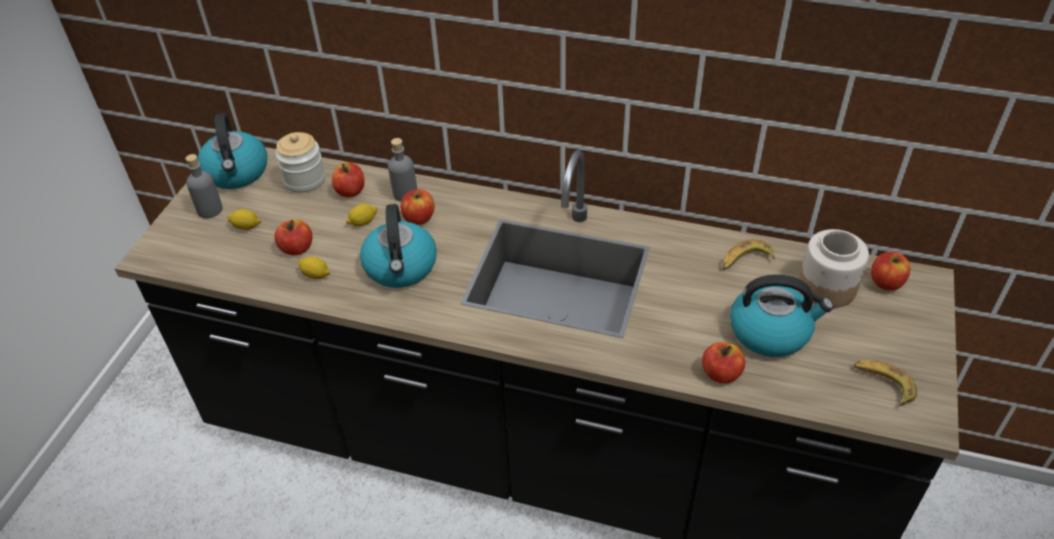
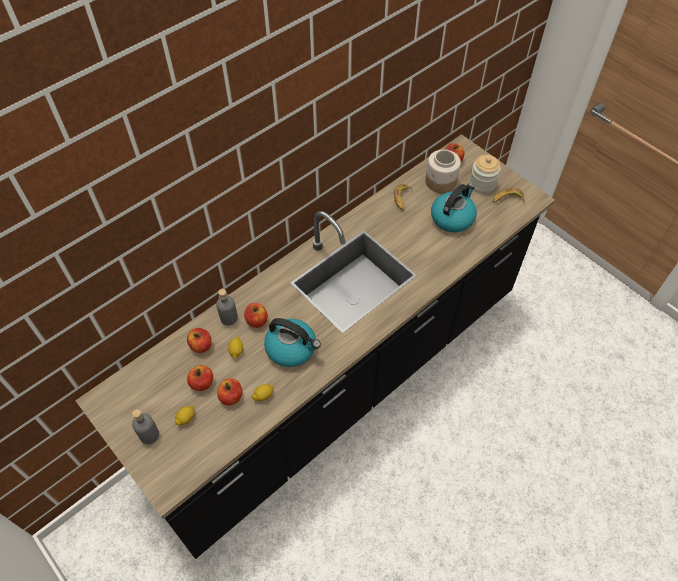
camera: 60 degrees left, 10 degrees up
(237, 173) = (123, 404): kettle -> none
(305, 180) = (168, 366): jar -> jar (482, 184)
(721, 373) = (464, 251): apple -> apple (202, 383)

